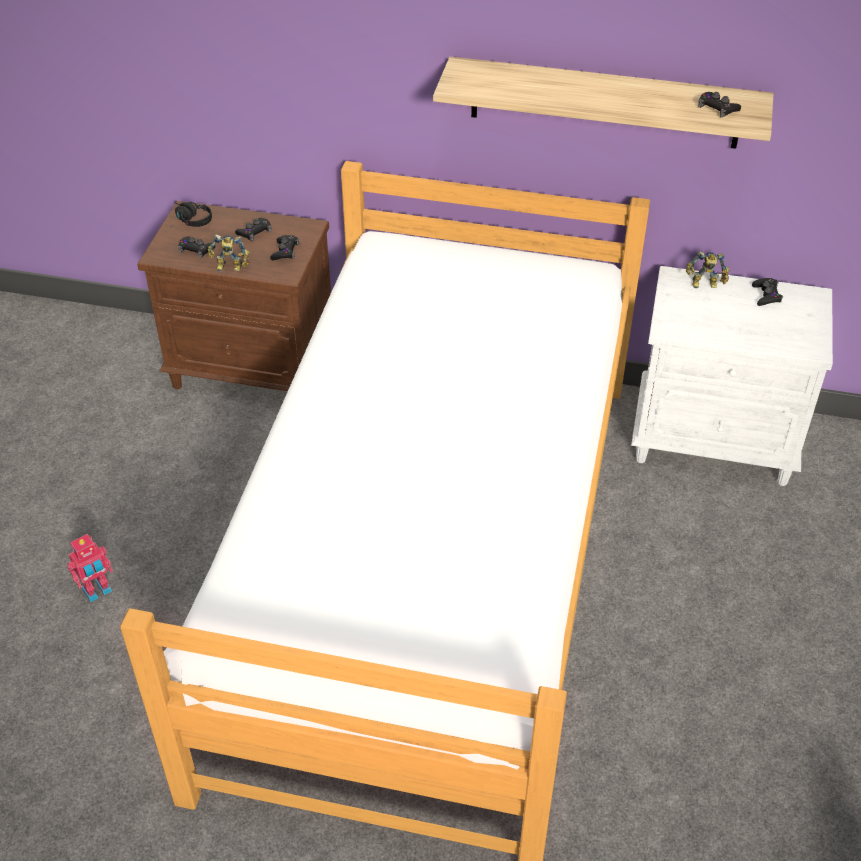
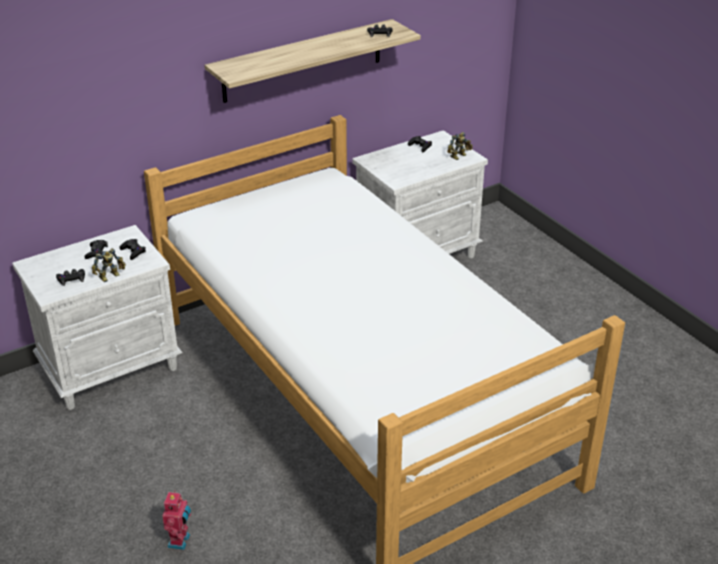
camera: 45 degrees left, 10 degrees down
(190, 219) = (40, 267): black headphones -> none
(254, 368) = (111, 368): brown nightstand -> white nightstand
(705, 285) = (386, 155): toy robot -> toy robot (459, 156)

